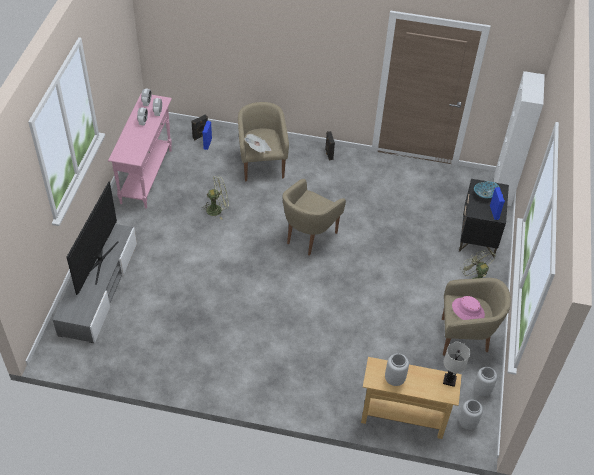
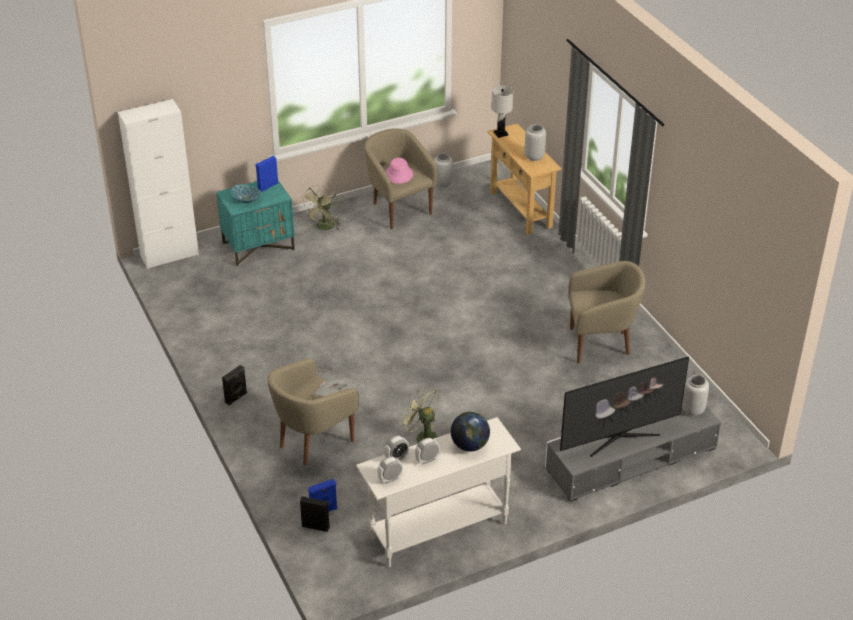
camera: 125 degrees left, 10 degrees down
(133, 142) = (470, 445): none -> globe
(146, 176) = (438, 530): pink console table -> white console table
(308, 236) = (384, 350): beige armchair -> beige armchair (601, 344)
(468, 423) = (483, 179): grey vase -> grey vase (692, 409)
(478, 236) = (259, 246): black nightstand -> turquoise nightstand

